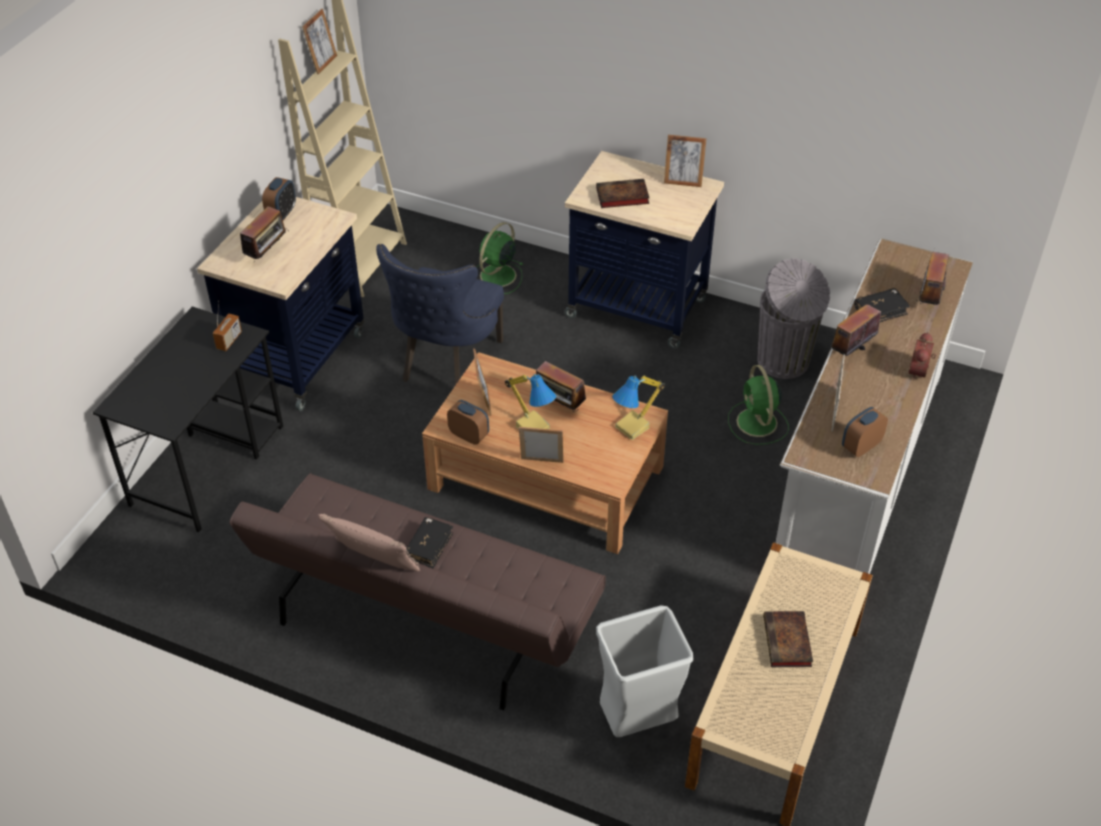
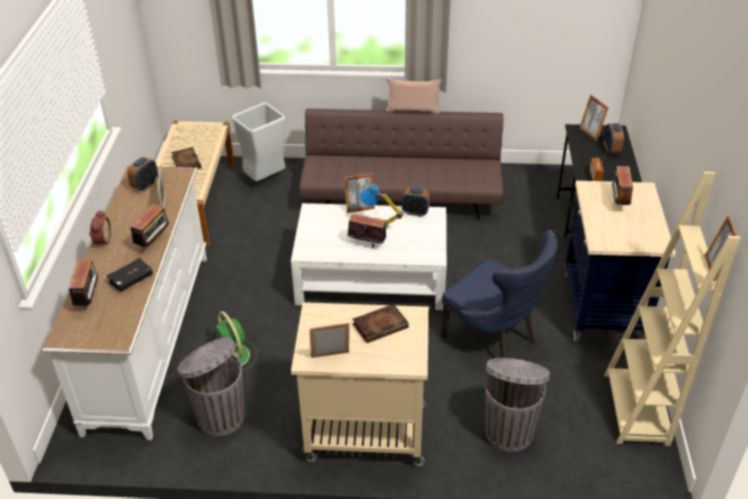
camera: 160 degrees right, 5 degrees down
(282, 213) = (644, 235): alarm clock -> alarm clock (611, 149)
(429, 546) = (404, 172): black book -> none
(446, 361) = (494, 338): blue chair -> blue chair turned 135 degrees clockwise
(483, 401) = (420, 234): picture frame -> picture frame (591, 133)
(497, 276) = (509, 431): green fan -> grey trash can
(544, 478) = (372, 277): brown coffee table -> white coffee table
(633, 428) = (310, 243): table lamp -> none
(637, 309) = (365, 434): blue cart -> beige cart

